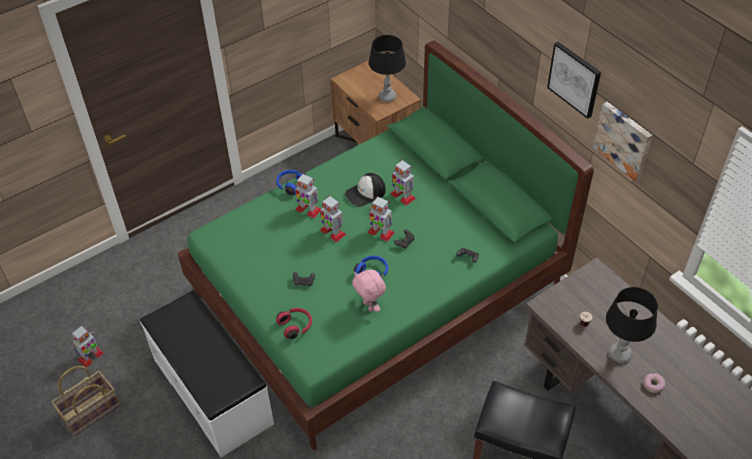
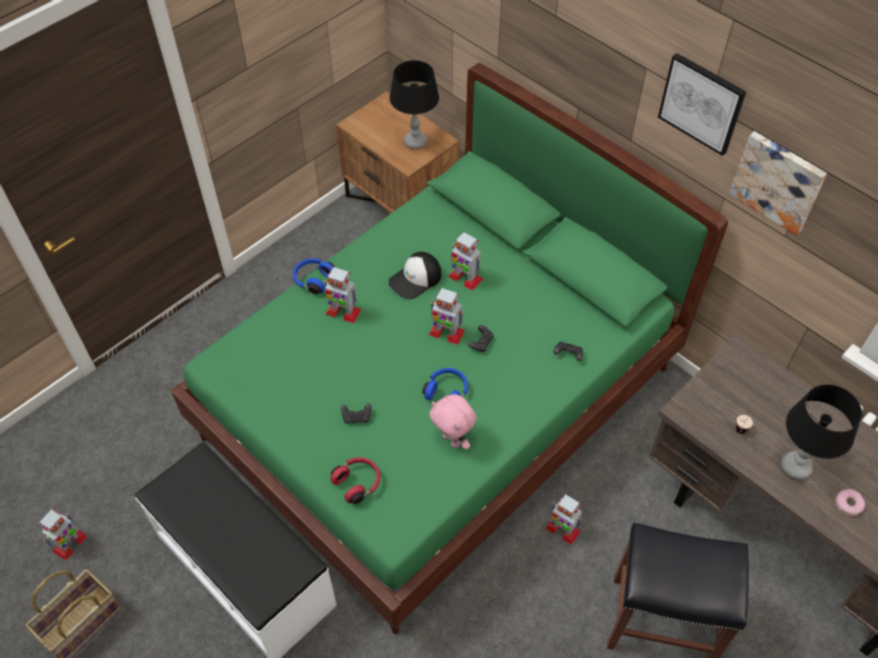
camera: 10 degrees left, 5 degrees up
(332, 232) = (382, 340): toy robot -> toy robot (562, 529)

